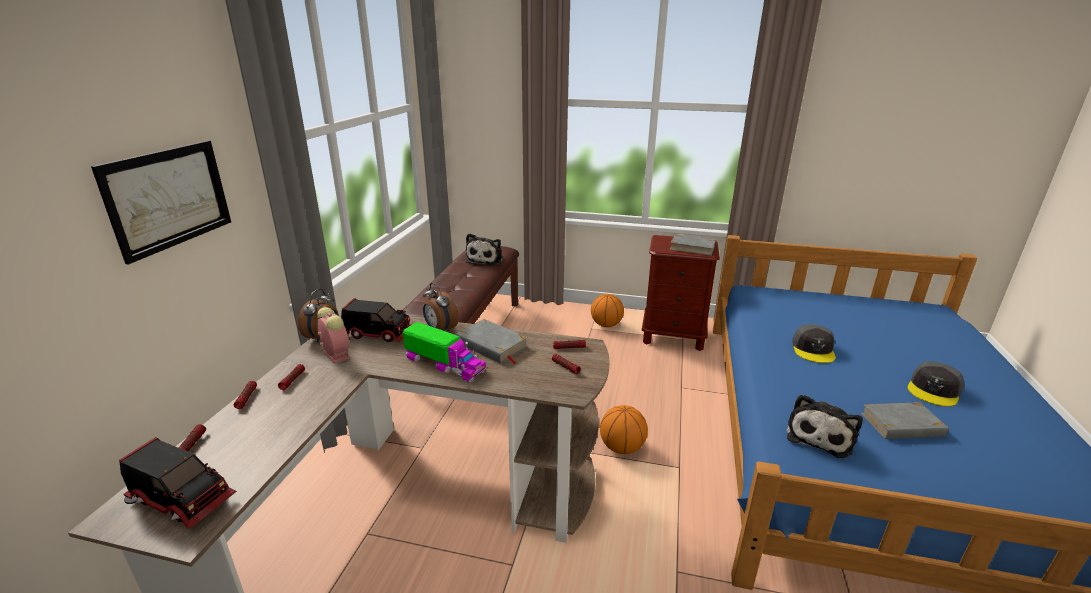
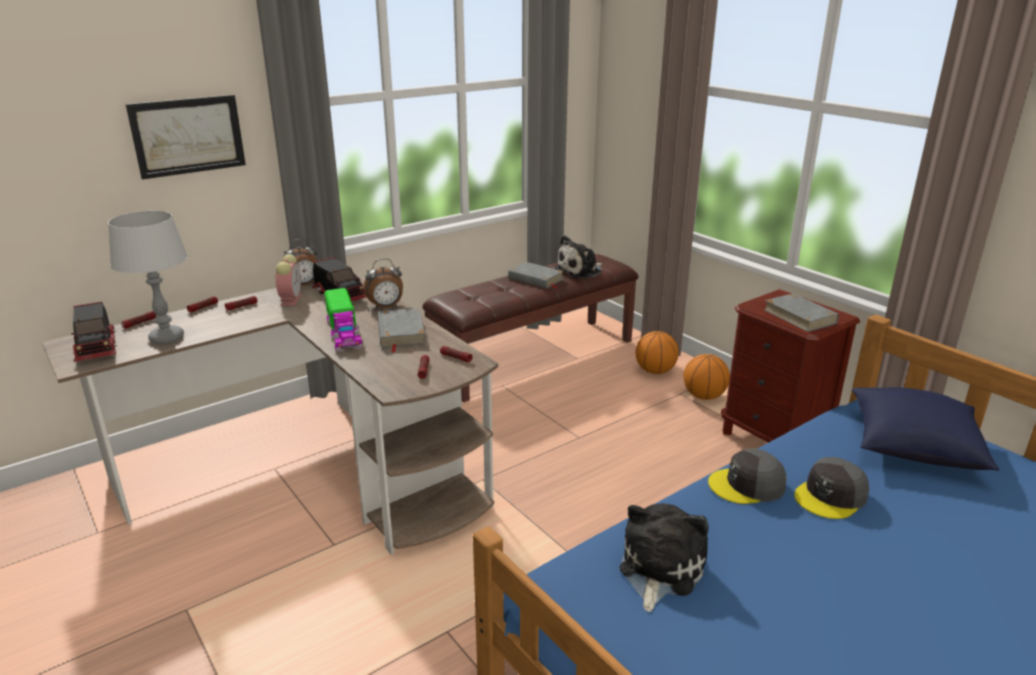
camera: 40 degrees right, 0 degrees up
(261, 447) = (166, 338): none -> grey table lamp
(440, 329) = (386, 307): alarm clock -> alarm clock turned 105 degrees counterclockwise
(621, 448) = (545, 513): basketball -> basketball (655, 371)
(799, 307) = (913, 448): none -> blue pillow
(820, 436) = (659, 569): plush toy -> plush toy turned 135 degrees clockwise
(902, 425) = (790, 617): grey book -> grey book (536, 279)
(934, 390) = (931, 615): grey cap -> grey cap (747, 485)

